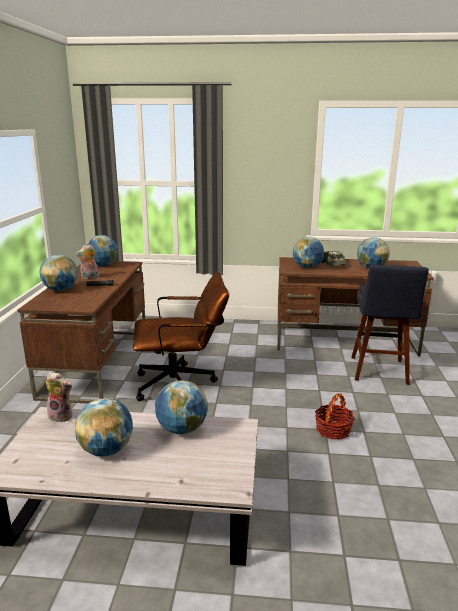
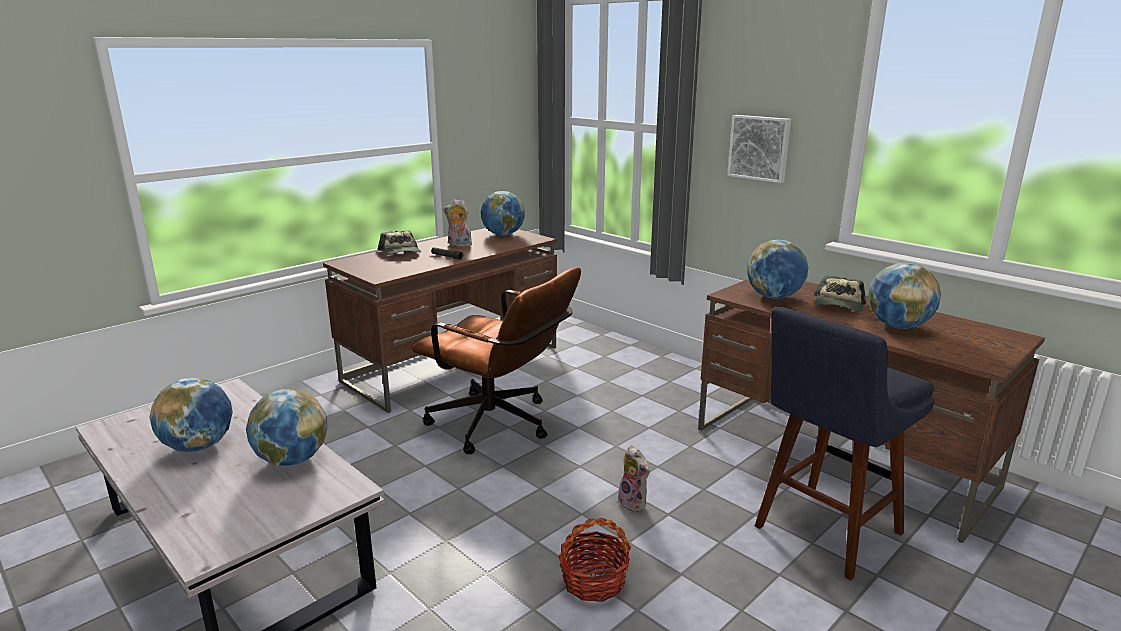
camera: 40 degrees right, 0 degrees up
(61, 290) = (401, 252): globe -> cap
(62, 416) = (234, 394): plush toy -> plush toy (634, 503)
(260, 189) = (759, 148): none -> picture

